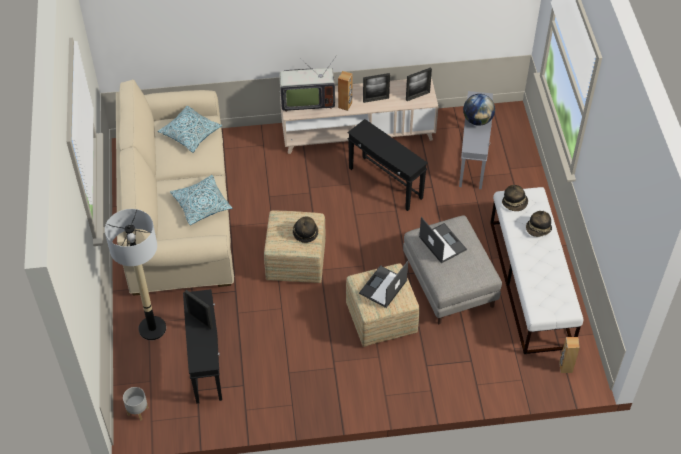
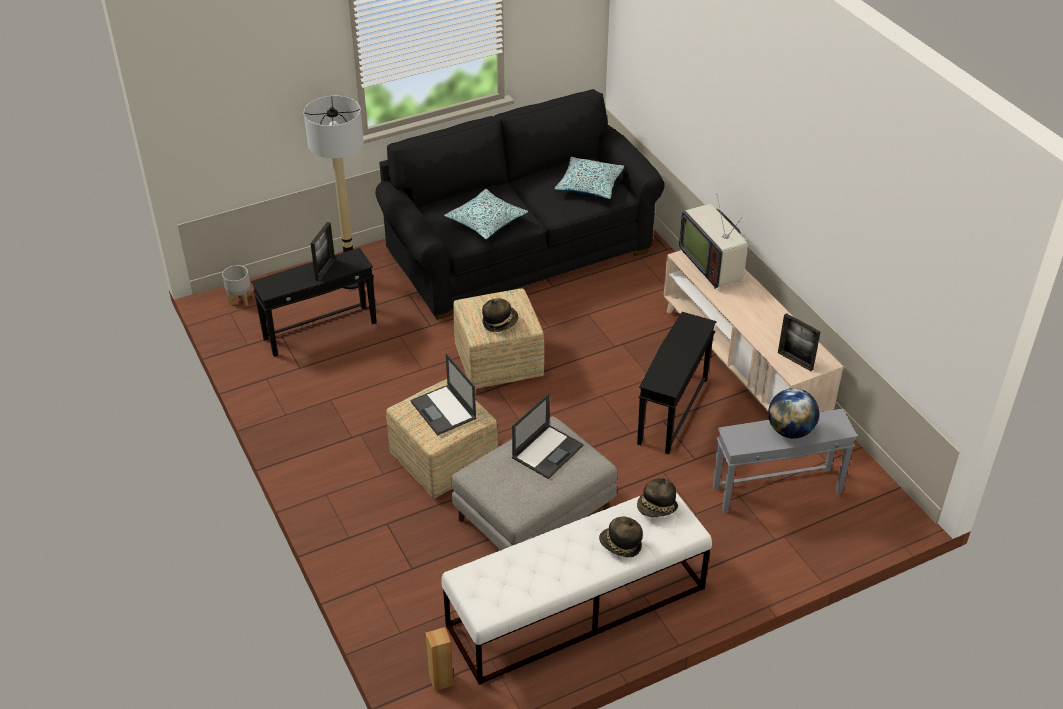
camera: 70 degrees right, 10 degrees down
(179, 215) = (519, 252): beige sofa -> black sofa
(345, 105) = (729, 299): brown speaker -> none
(376, 99) = (759, 323): picture frame -> none
(383, 287) = (444, 410): laptop -> laptop turned 135 degrees counterclockwise

